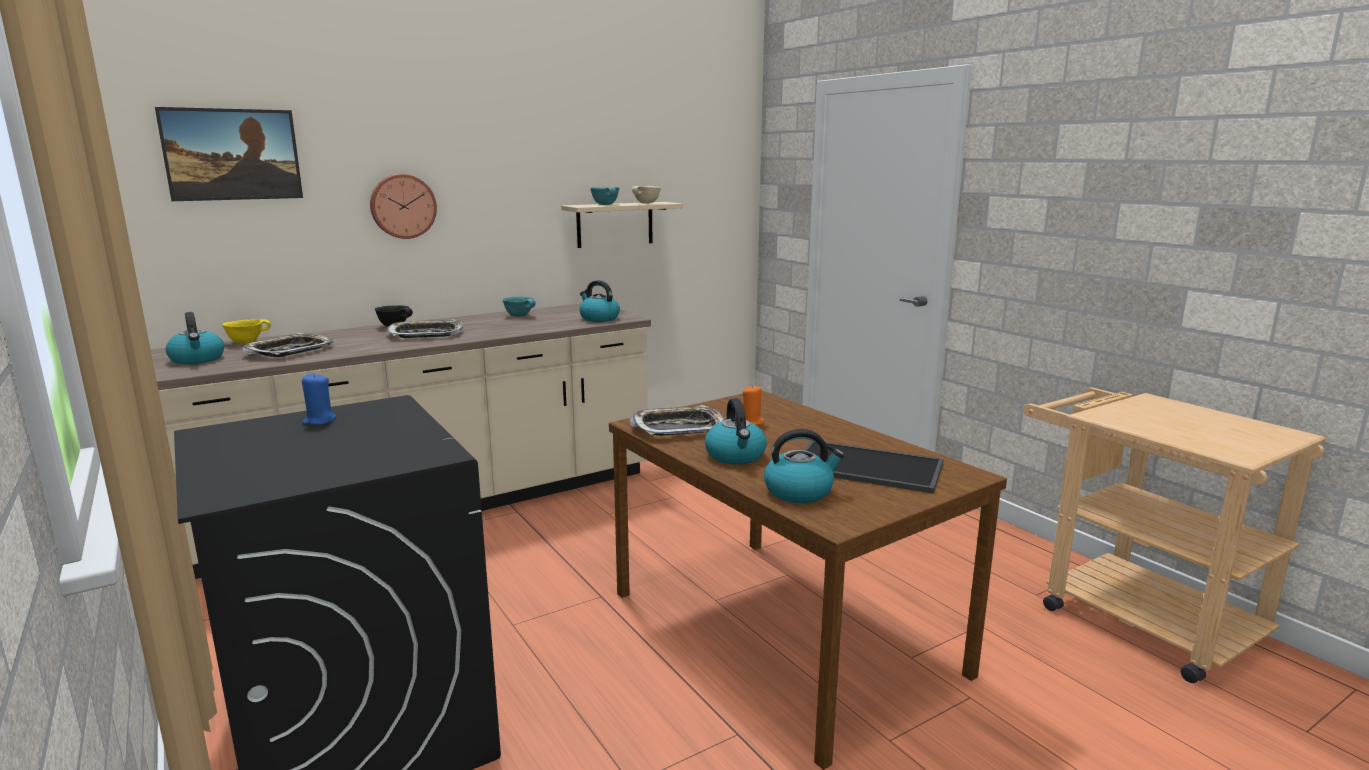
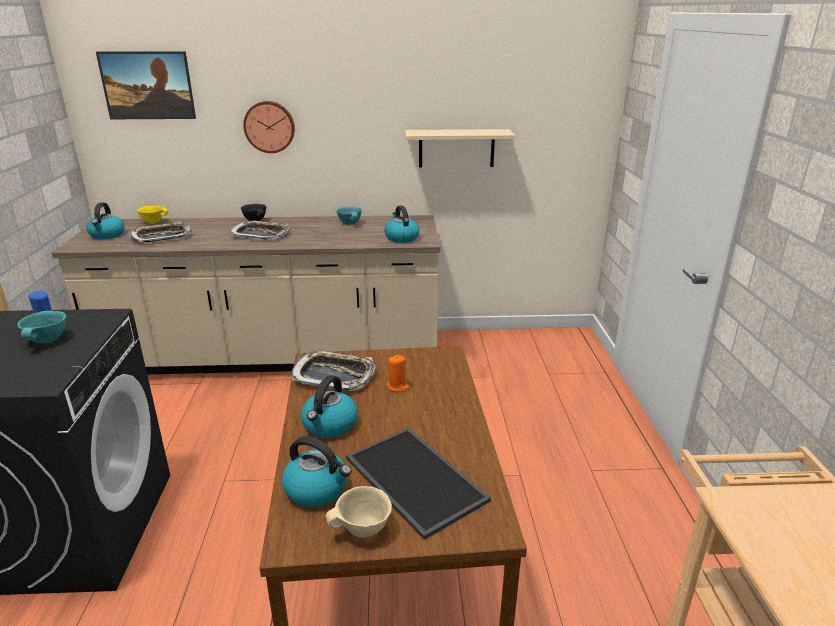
camera: 30 degrees right, 10 degrees up
(606, 204) = (440, 132): turquoise bowl -> turquoise bowl (48, 341)
(646, 203) = (482, 132): beige bowl -> beige bowl (363, 530)

